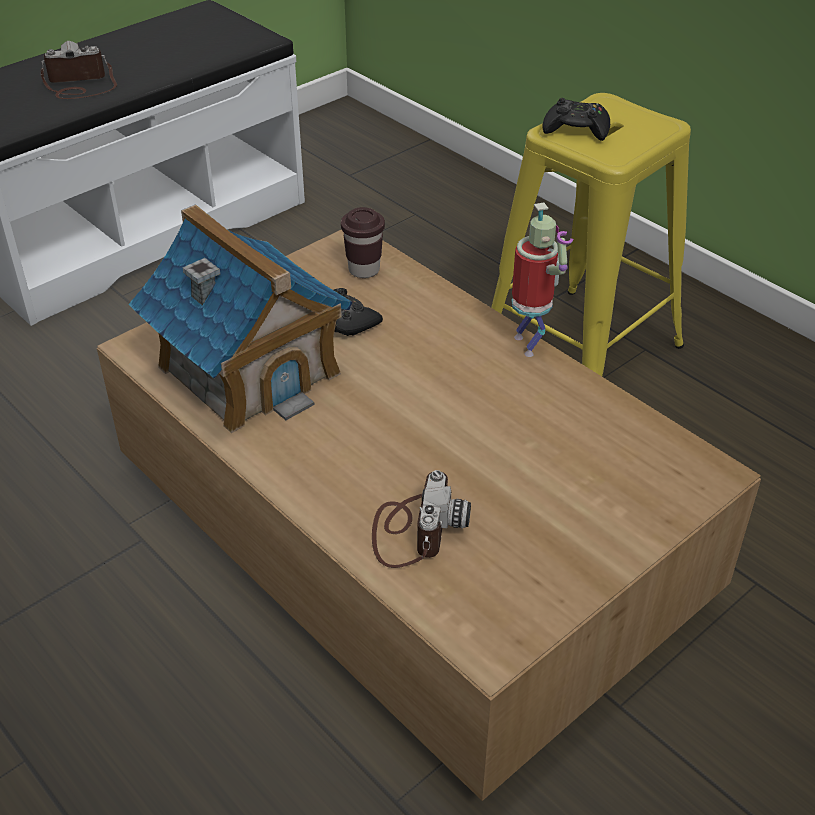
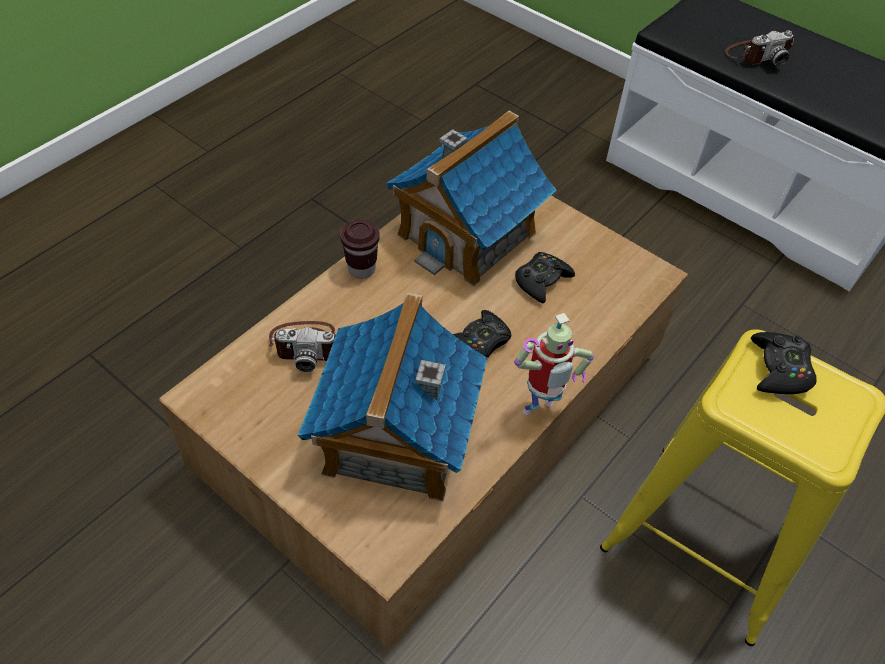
camera: 80 degrees right, 10 degrees up
(80, 86) = (757, 55): camera -> camera turned 90 degrees clockwise
(364, 270) = (616, 286): brown cup -> brown cup (361, 269)
(429, 377) = (480, 342): none -> black game controller
(561, 456) = (396, 437): none -> toy house

